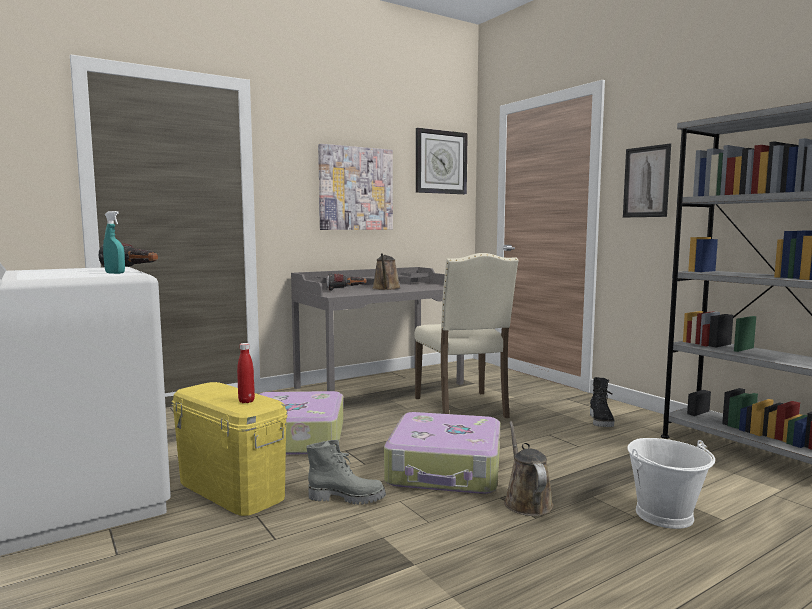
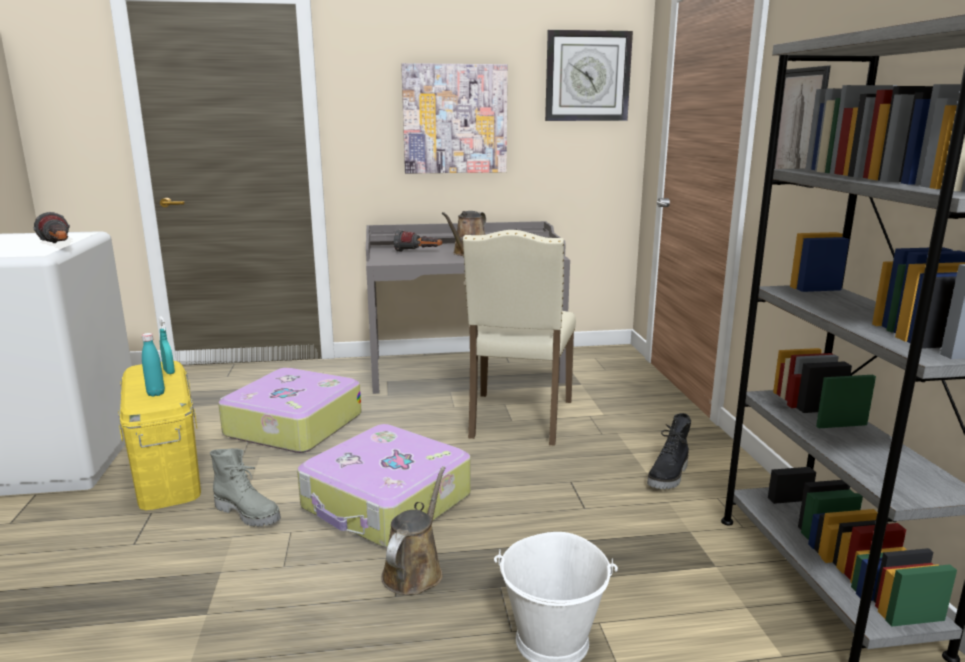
camera: 25 degrees right, 10 degrees up
(115, 273) = (32, 250): turquoise spray bottle -> turquoise spray bottle (169, 372)
(246, 401) = (156, 394): red bottle -> turquoise bottle

